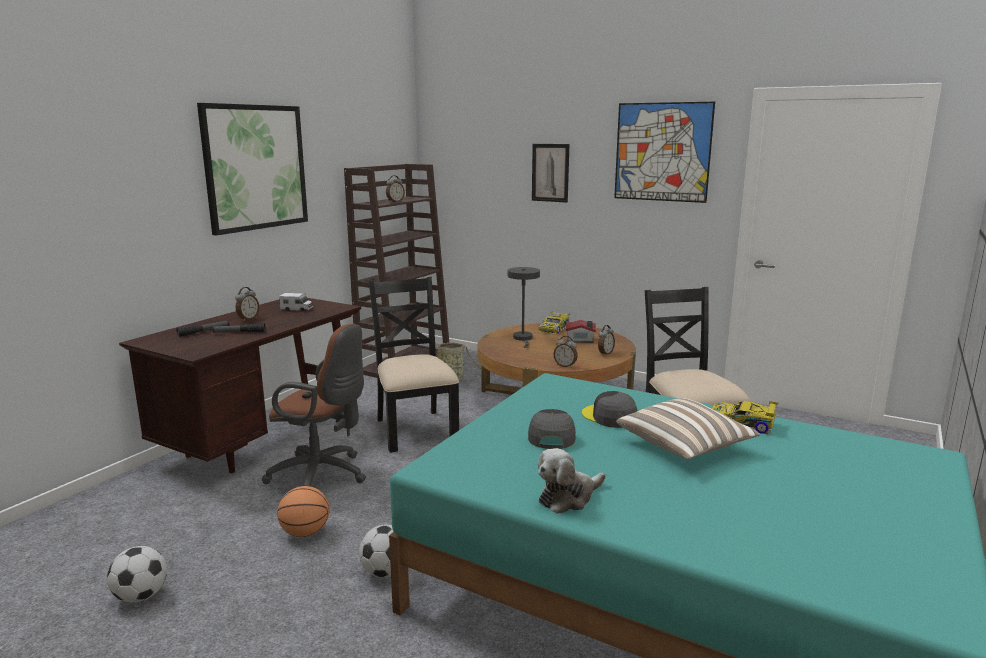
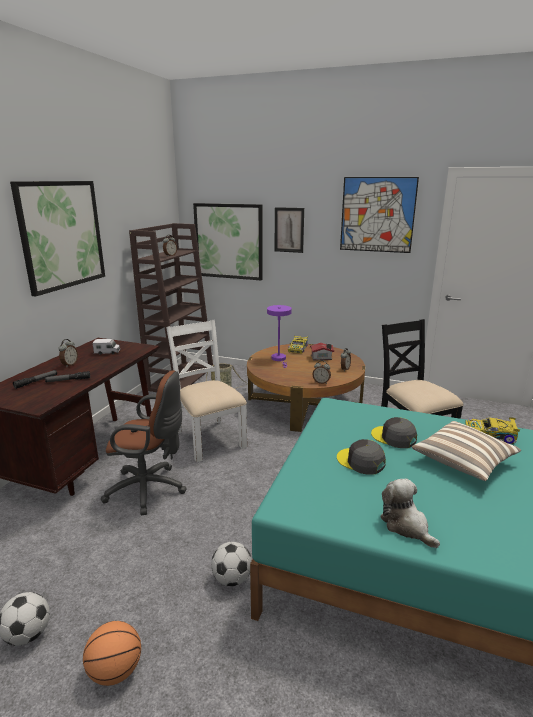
camera: 10 degrees left, 5 degrees up
(305, 533) = (153, 548): basketball -> basketball (115, 671)
(415, 429) = (209, 439): black chair -> white chair
(476, 188) = (228, 241): none -> picture
(523, 338) = (279, 359): grey table lamp -> purple table lamp
(551, 436) = (360, 461): grey cap -> grey cap turned 45 degrees counterclockwise
(568, 497) = (406, 526): plush toy -> plush toy turned 105 degrees clockwise

